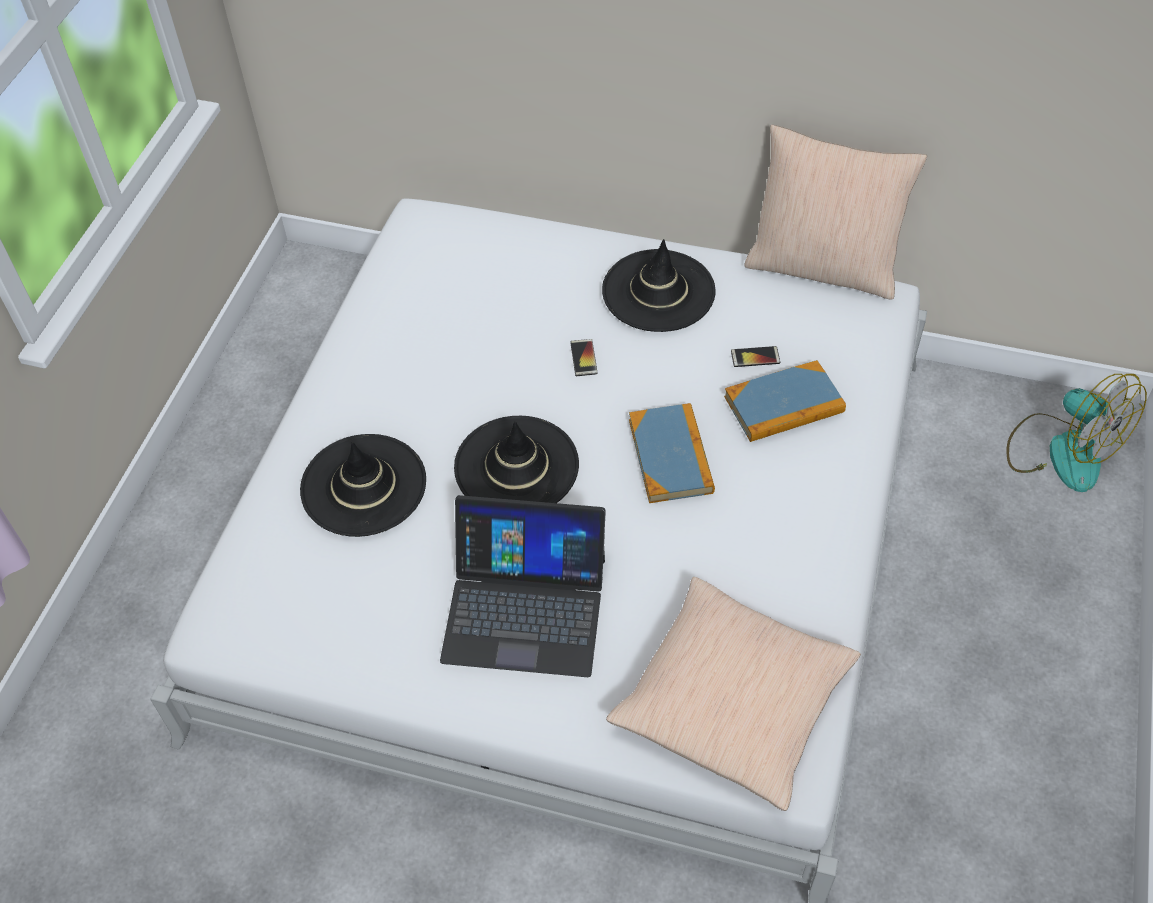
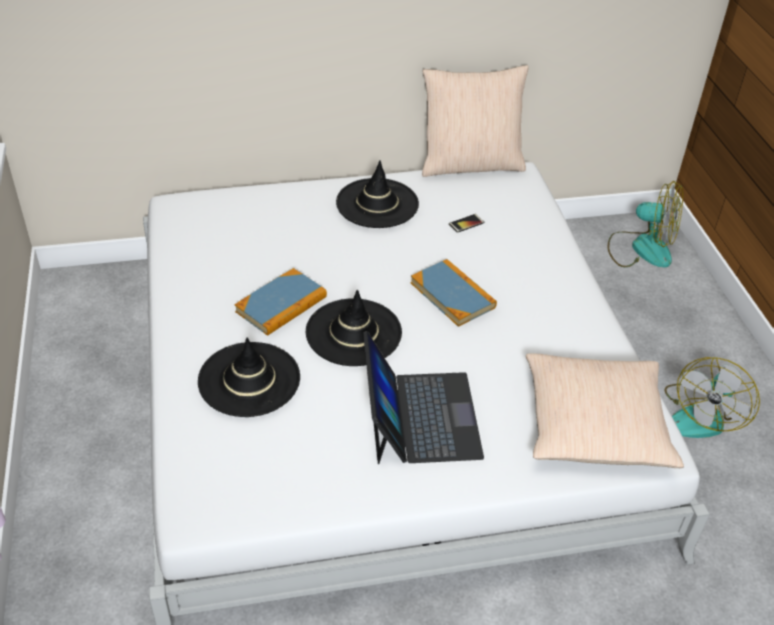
camera: 30 degrees left, 10 degrees down
(525, 608) = (420, 417): laptop -> laptop turned 75 degrees counterclockwise
(583, 358) = (353, 255): phone -> none
(784, 405) = (503, 245): book -> book (281, 304)
(977, 728) = (701, 415): none -> fan

